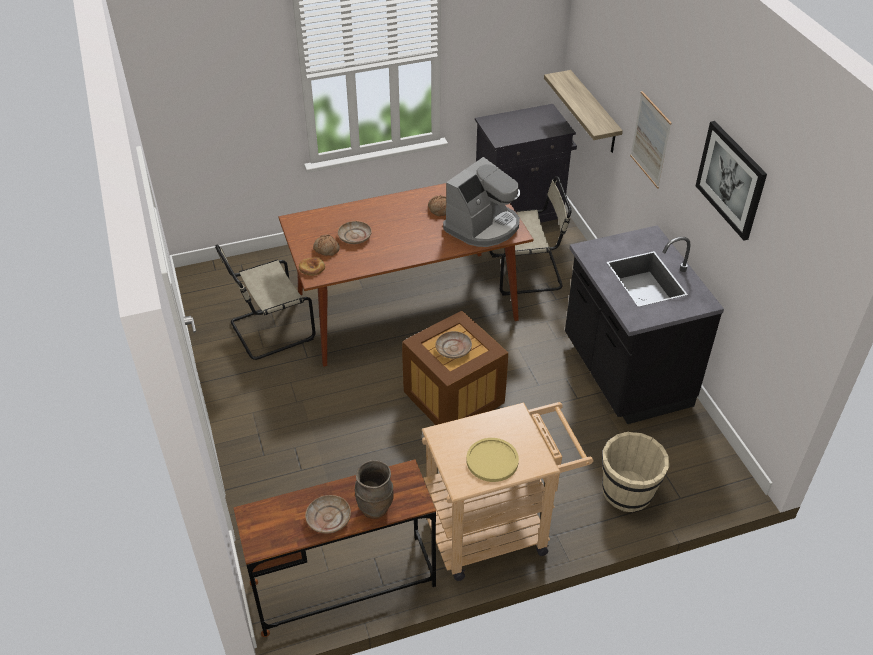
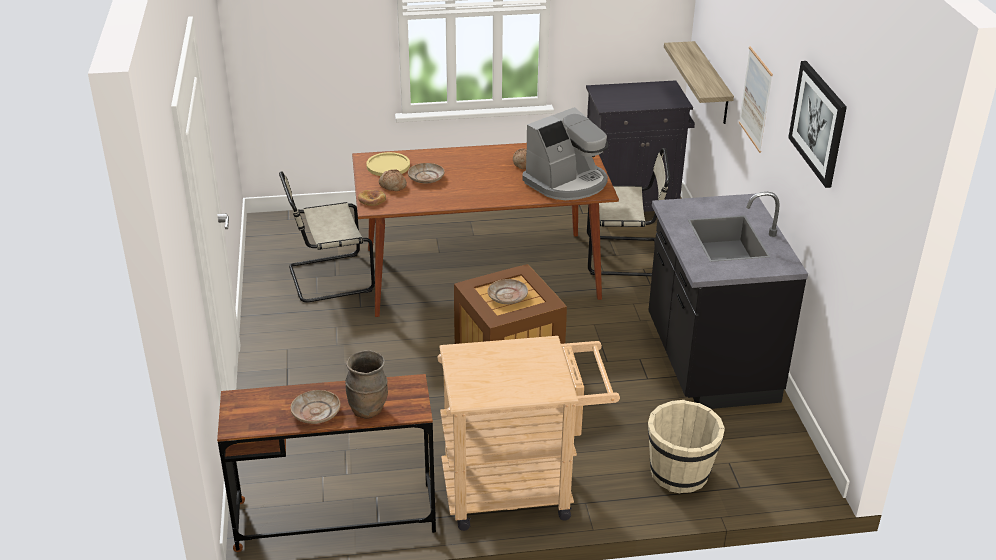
camera: 10 degrees right, 10 degrees down
(492, 460) = (506, 381): yellow plate -> yellow plate (388, 166)

